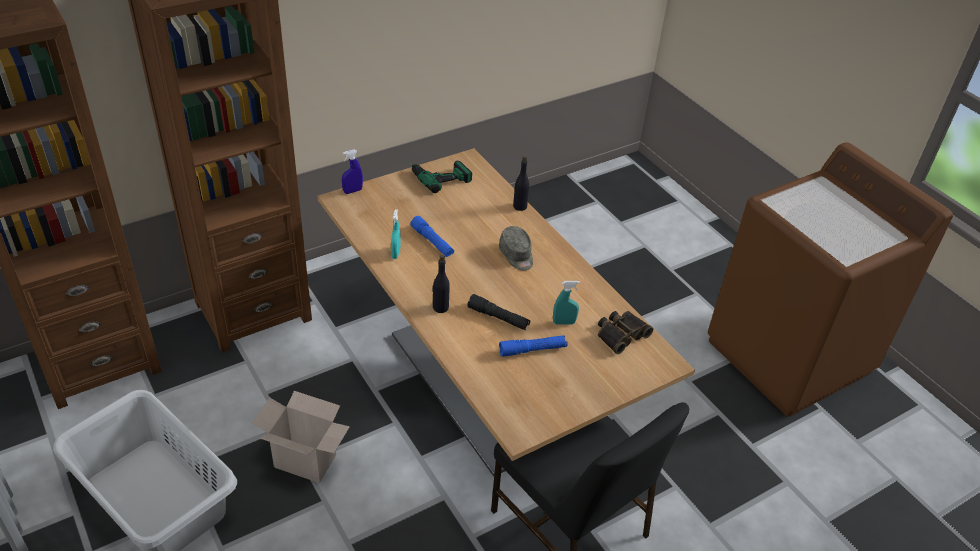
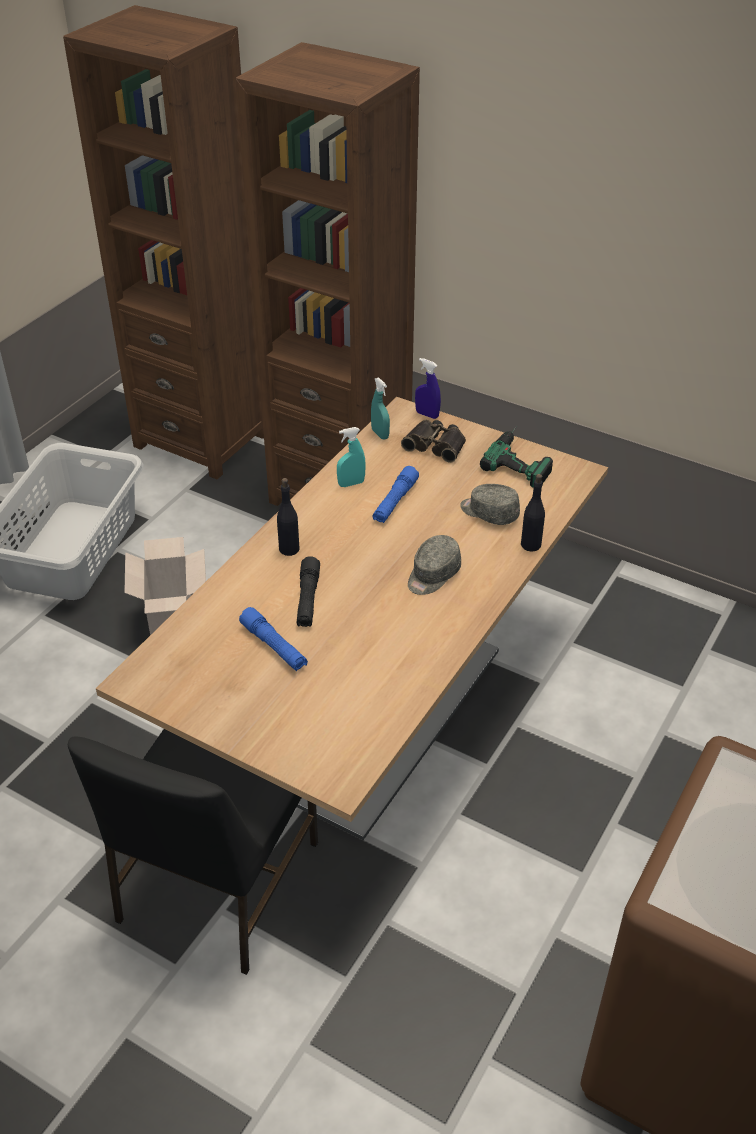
camera: 65 degrees right, 0 degrees up
(477, 209) = (489, 513): none -> grey cap
(564, 322) = (343, 657): turquoise spray bottle -> turquoise spray bottle (380, 434)
(621, 334) = (363, 717): binoculars -> binoculars (436, 445)

